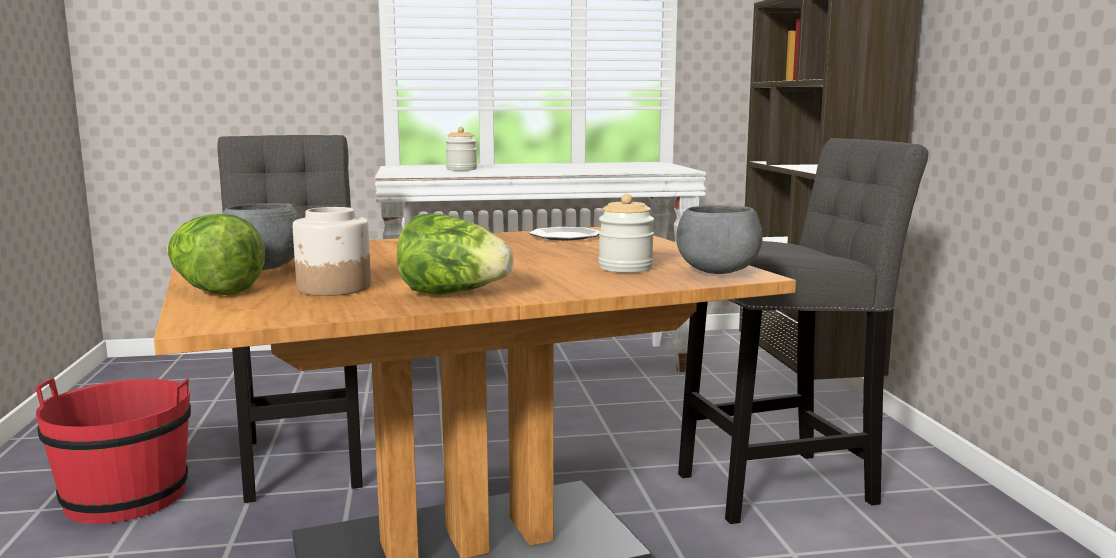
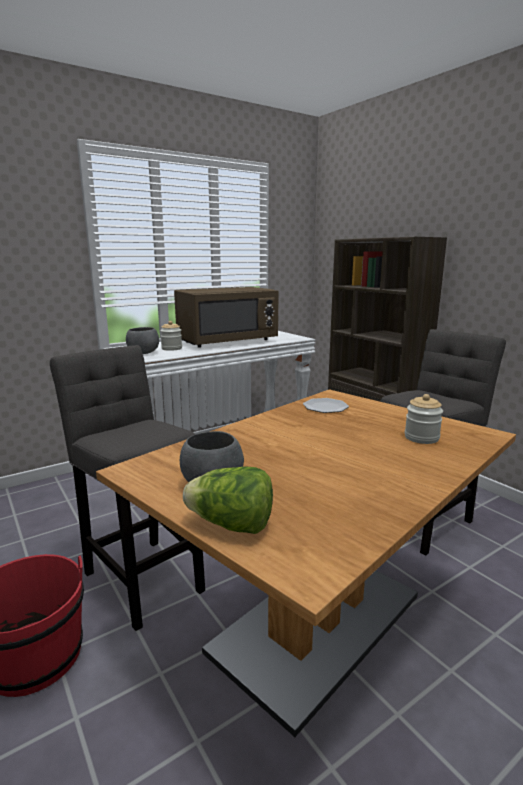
camera: 25 degrees left, 5 degrees up
(334, 288) = (308, 501): jar -> none
(453, 294) = (392, 490): lettuce -> none
(558, 168) = (227, 342): none -> brown microwave
(718, 272) = (472, 434): grey bowl -> grey bowl (144, 353)

